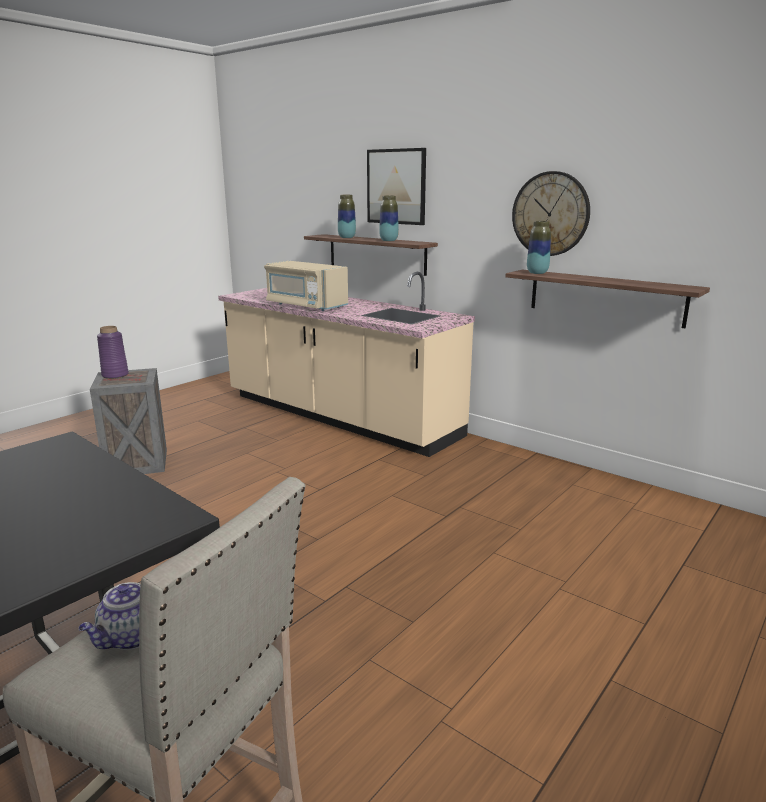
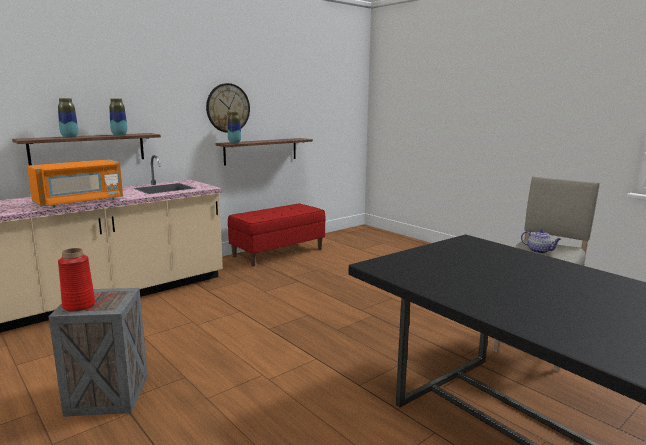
camera: 80 degrees left, 5 degrees down
(115, 375) = (79, 306): purple vase -> red vase
(305, 306) = (80, 202): beige microwave -> orange microwave
(396, 186) = (105, 91): picture -> none
(569, 481) = (278, 252): none -> red bench

